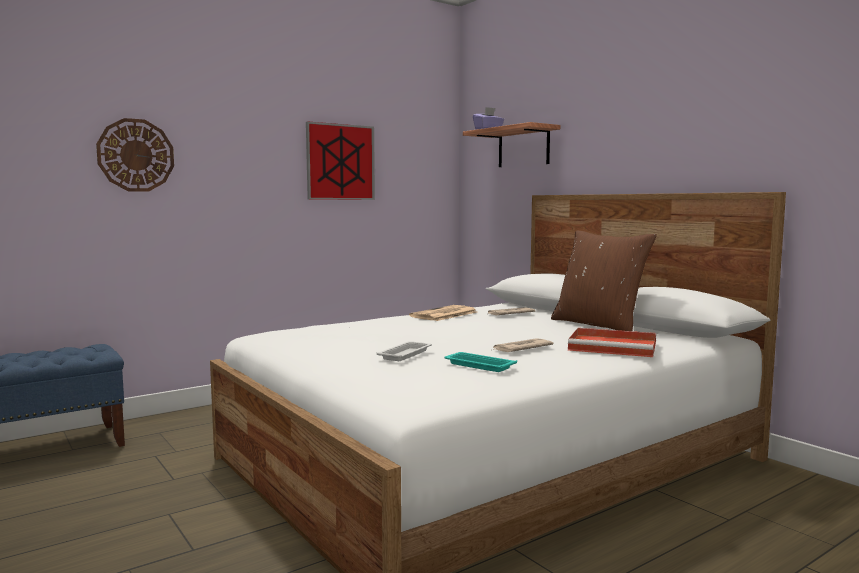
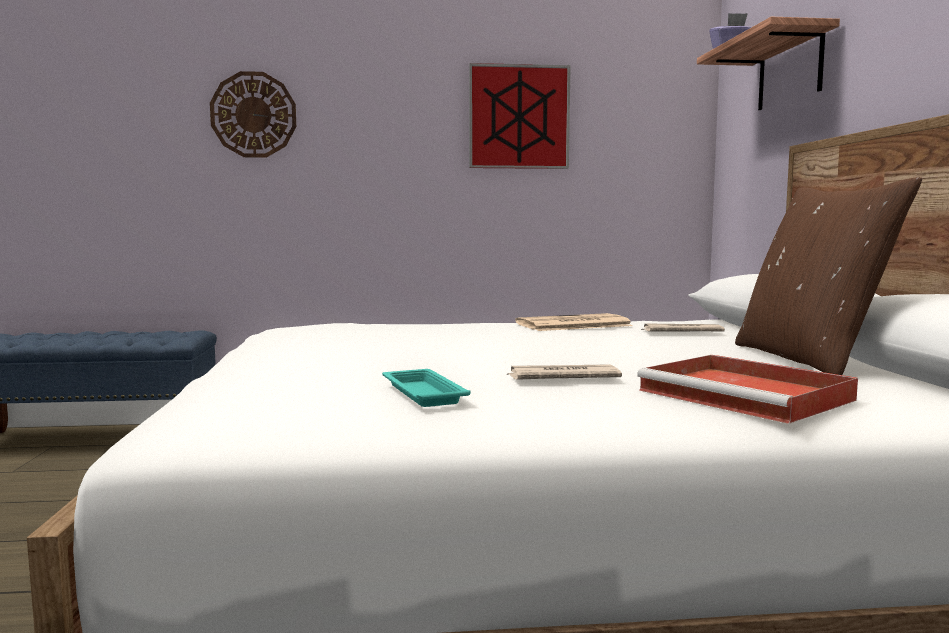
camera: 30 degrees right, 0 degrees up
(405, 354) = (369, 366): white tray -> none

